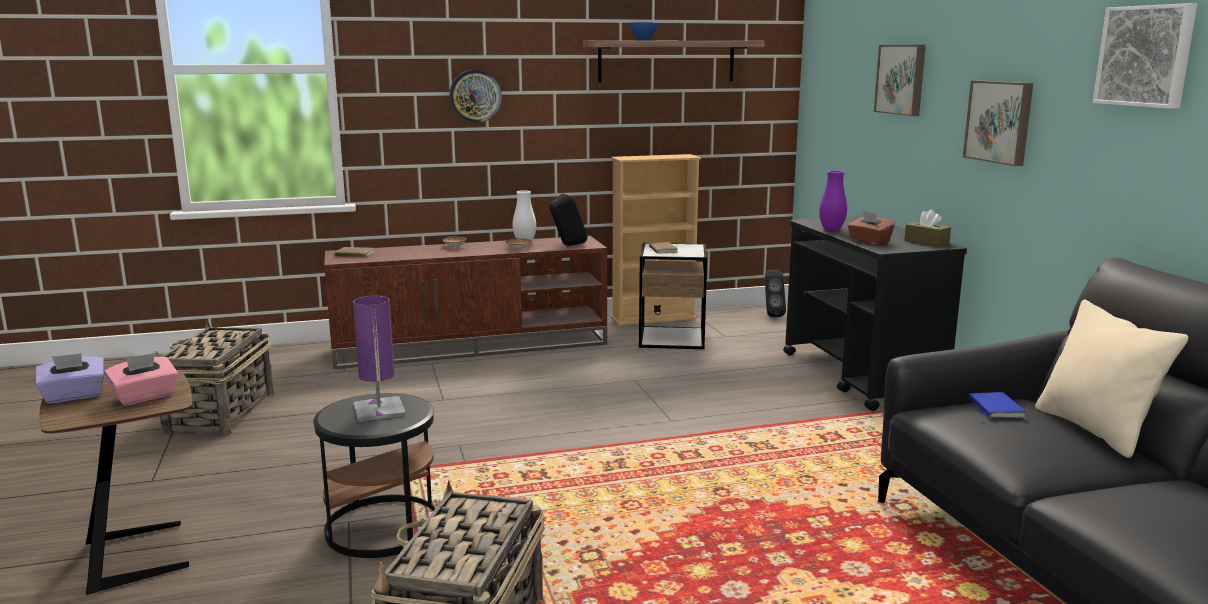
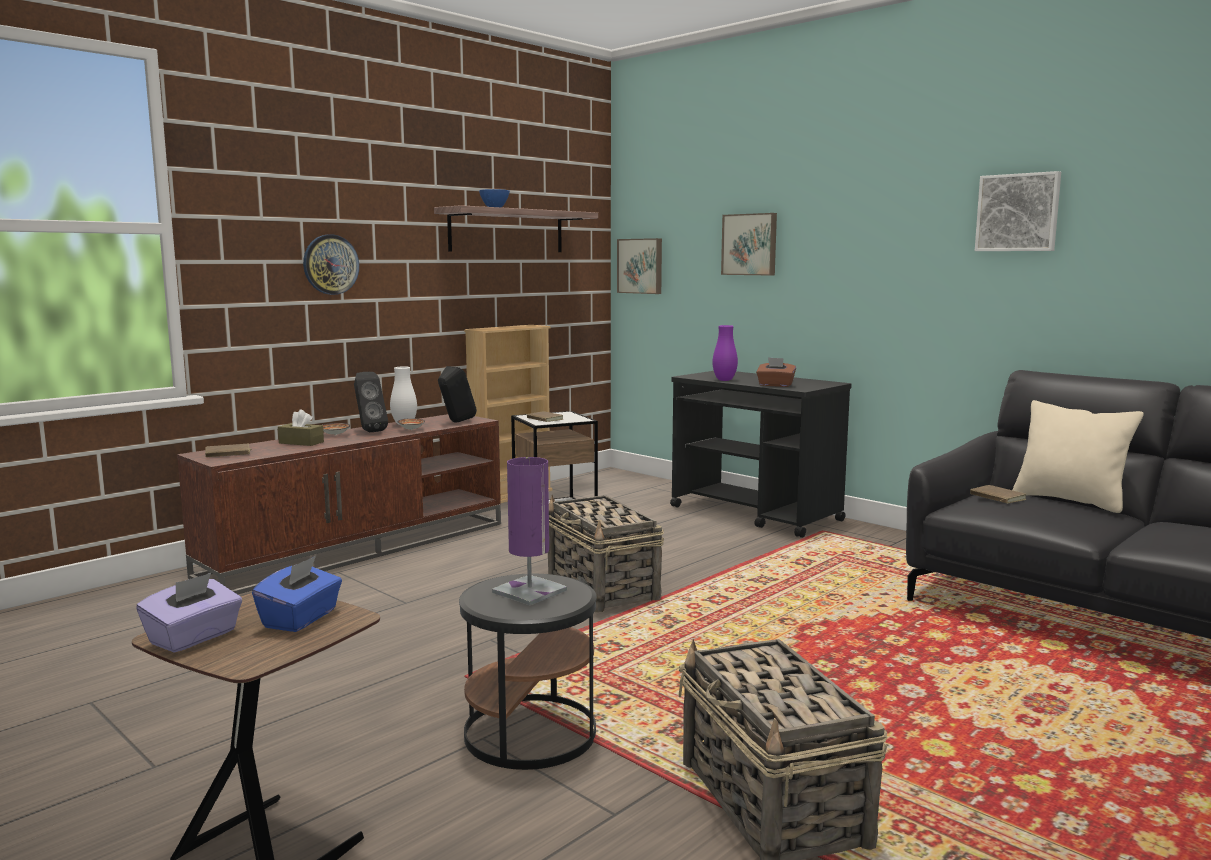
camera: 30 degrees left, 5 degrees down
(145, 397) = (301, 619): pink tissue box -> blue tissue box
(220, 413) = (136, 673): basket -> basket (603, 588)
(771, 315) = (613, 478): black speaker -> black speaker (369, 431)
(926, 242) = (814, 382): brown tissue box -> brown tissue box (301, 442)
(994, 409) = (996, 497): blue book -> brown book
(1000, 121) = (871, 273): picture -> picture (641, 266)

